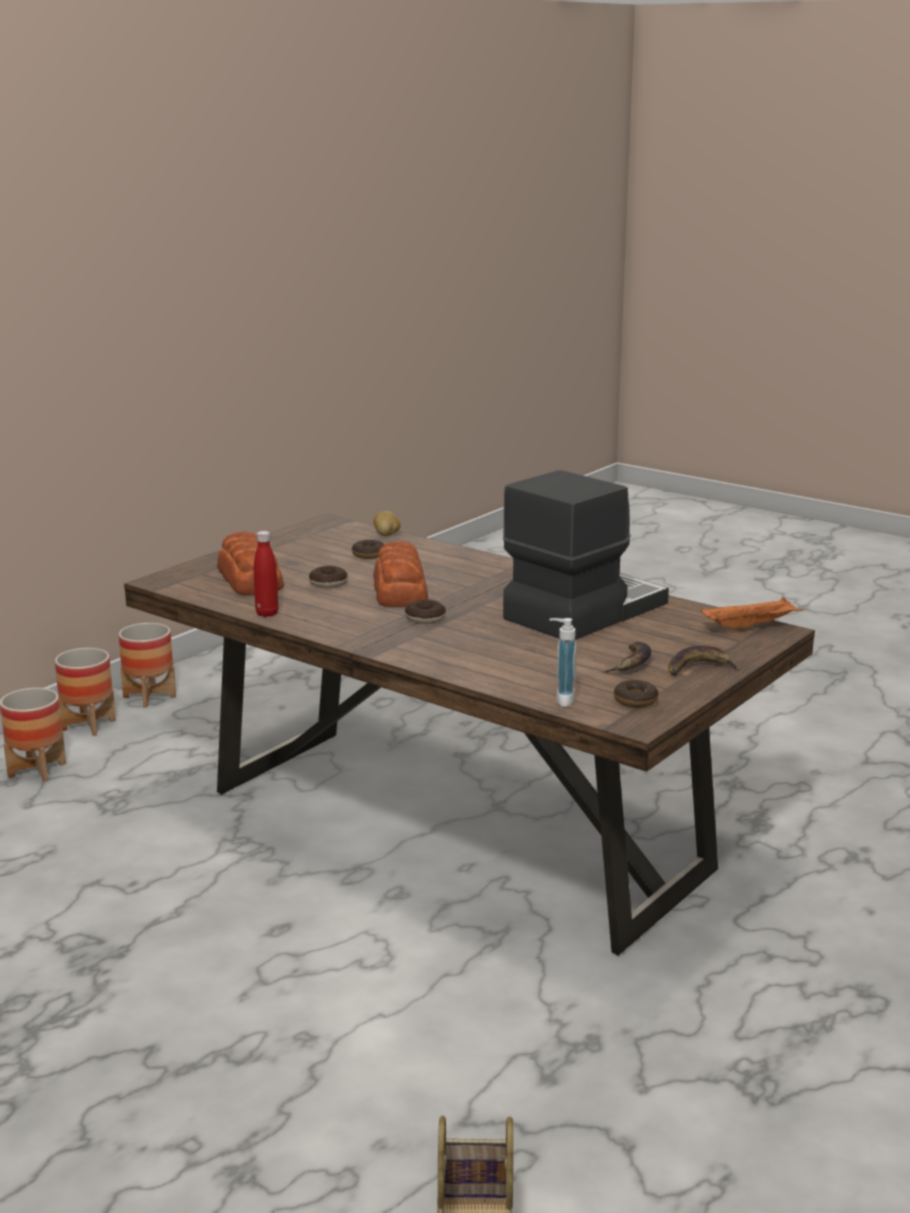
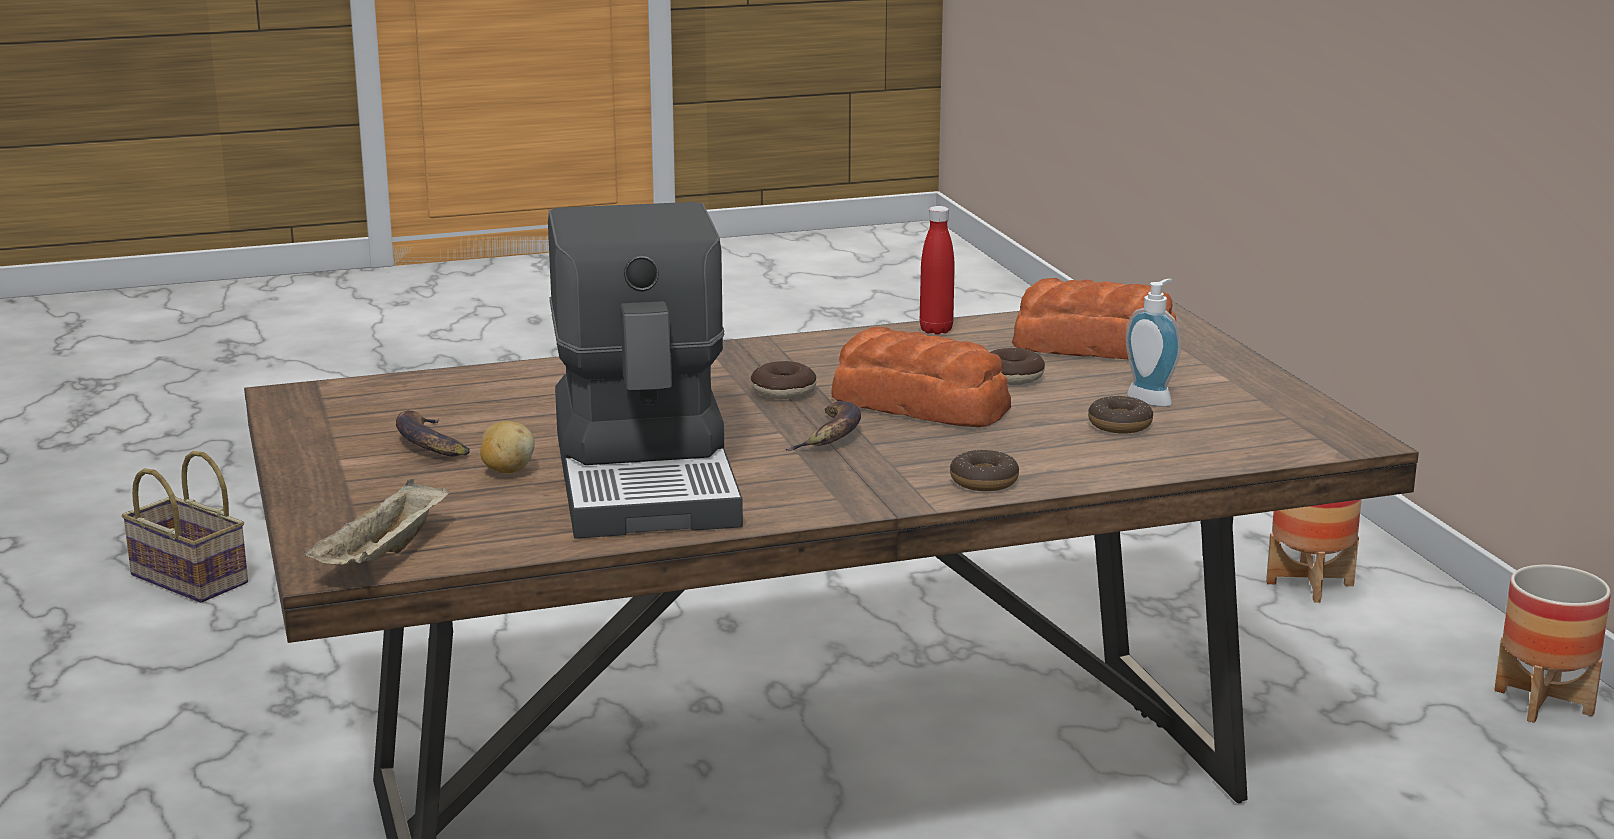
camera: 125 degrees right, 0 degrees up
(88, 725) = (1450, 639): planter -> none
(386, 535) = (1220, 459): potato -> potato (507, 470)
(561, 699) = (417, 384): soap dispenser -> soap dispenser (1152, 399)
(635, 700) = (338, 413): donut -> donut (984, 481)
(699, 668) = (338, 472): banana -> banana (830, 435)
(751, 627) = (383, 556): orange tray -> beige tray

